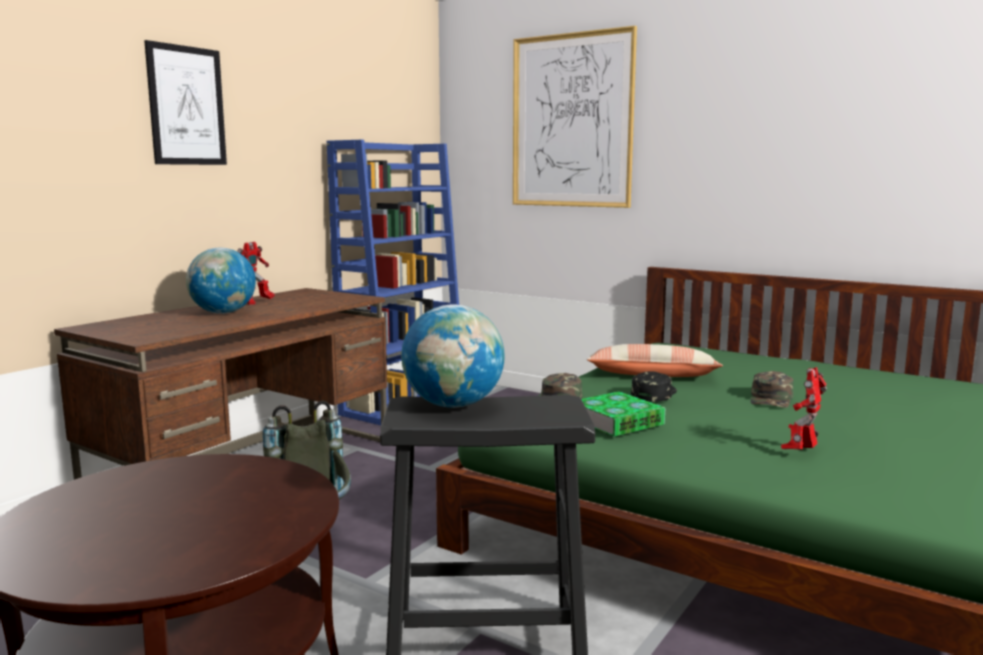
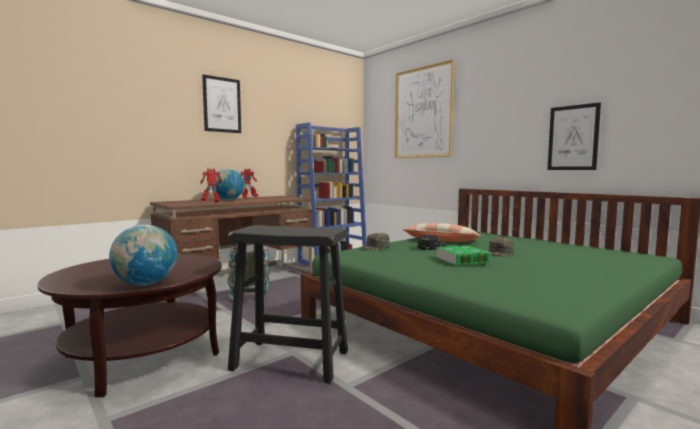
camera: 15 degrees right, 5 degrees down
(453, 405) = (276, 228): globe -> globe (146, 284)
(616, 421) = (395, 255): book -> book (462, 260)
(801, 452) = (489, 274): toy robot -> toy robot (211, 202)
(855, 188) = (573, 138): none -> picture

